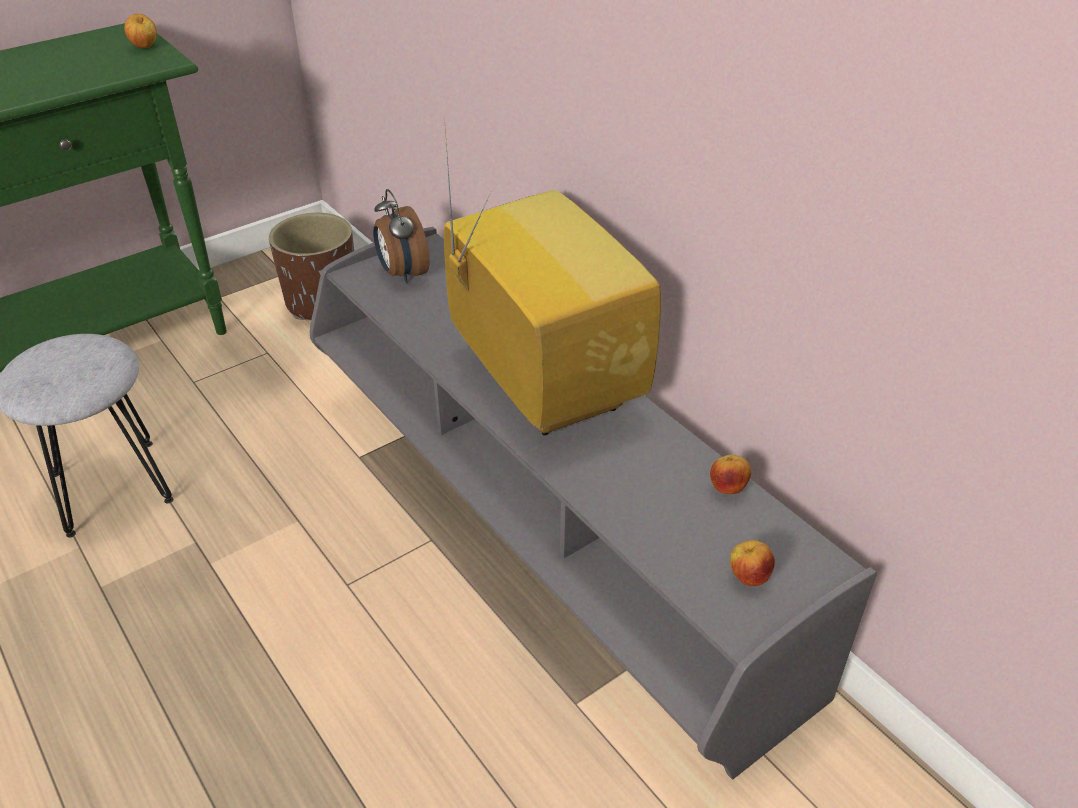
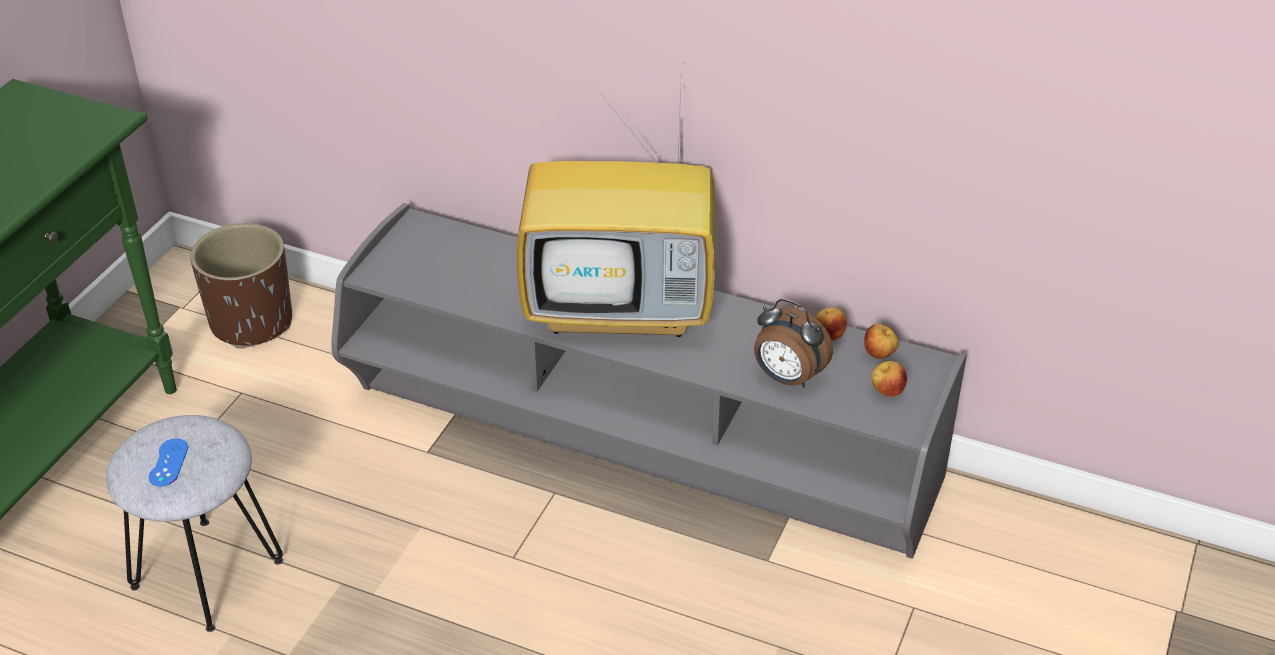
camera: 30 degrees left, 0 degrees up
(51, 369) = (168, 463): none -> blue game controller
(145, 47) = (67, 110): apple -> apple (879, 355)
(402, 273) = (416, 257): alarm clock -> alarm clock (787, 378)
(540, 381) = (623, 308): television -> television turned 150 degrees clockwise

